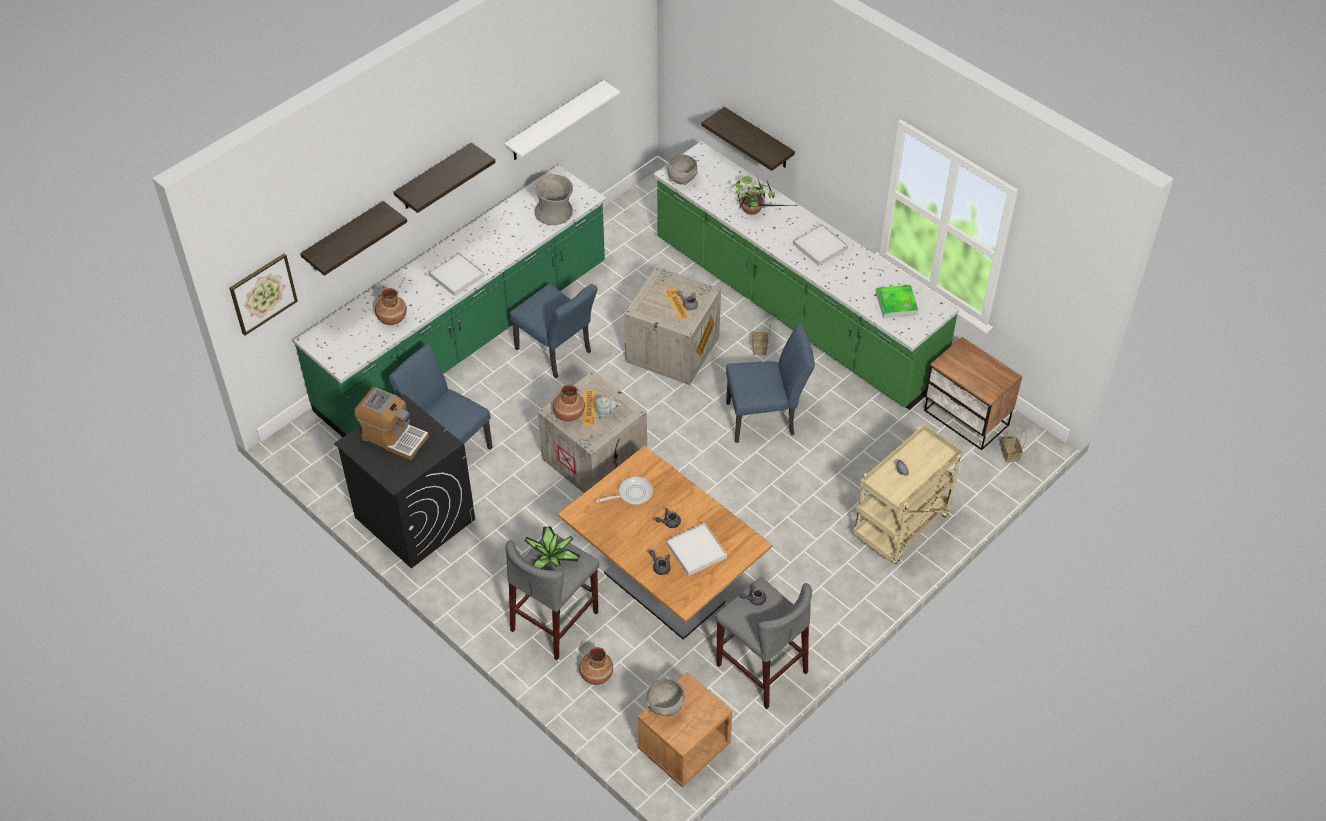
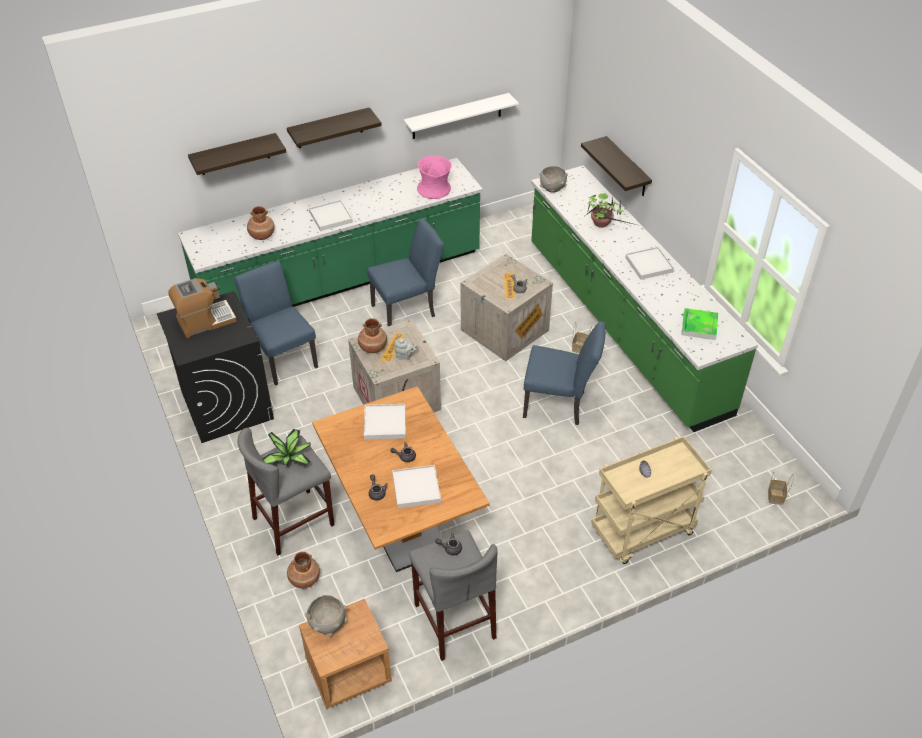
camera: 20 degrees right, 5 degrees down
(263, 293) = (148, 180): picture -> none
(393, 437) = (205, 321): coffee machine -> coffee machine turned 75 degrees counterclockwise
(554, 213) = (434, 190): grey vase -> pink vase
(557, 353) = (408, 309): blue chair -> blue chair turned 90 degrees counterclockwise
(632, 494) = (385, 423): frying pan -> white tray
(966, 419) = (744, 454): nightstand -> none

